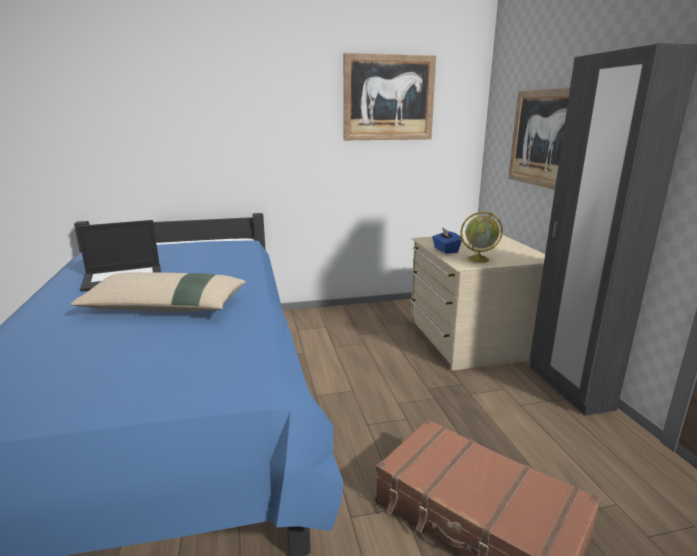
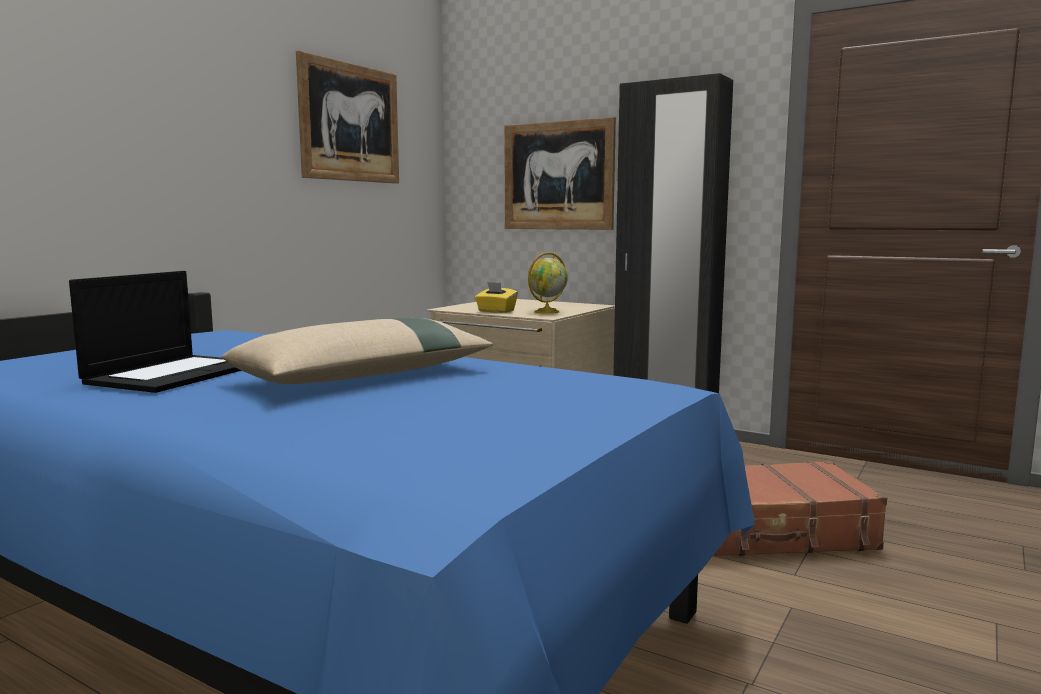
camera: 45 degrees left, 10 degrees down
(445, 250) = (496, 311): blue tissue box -> yellow tissue box

